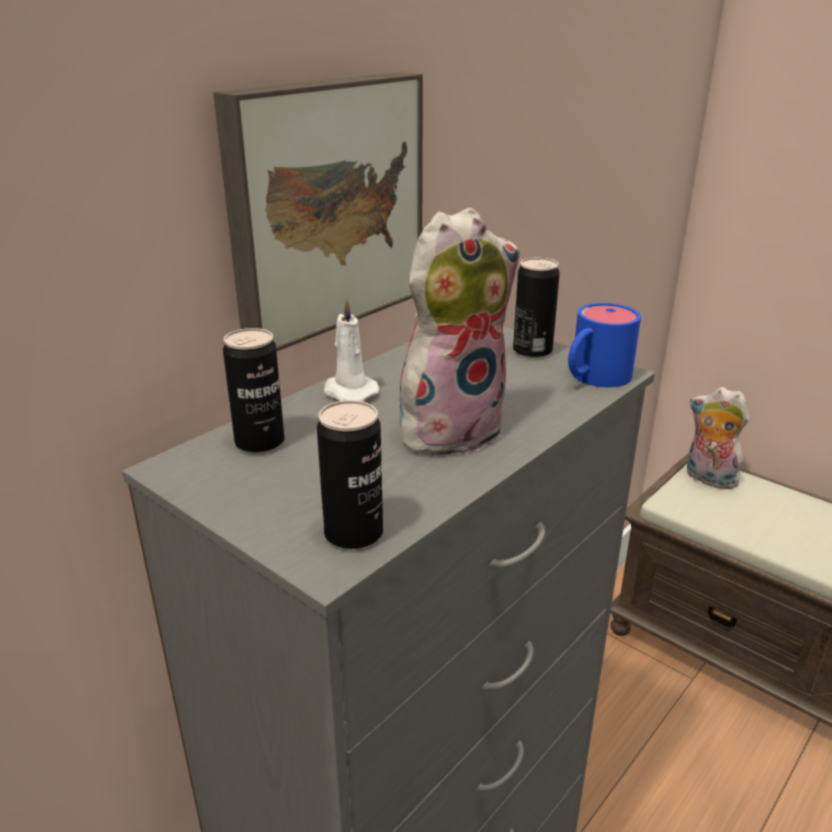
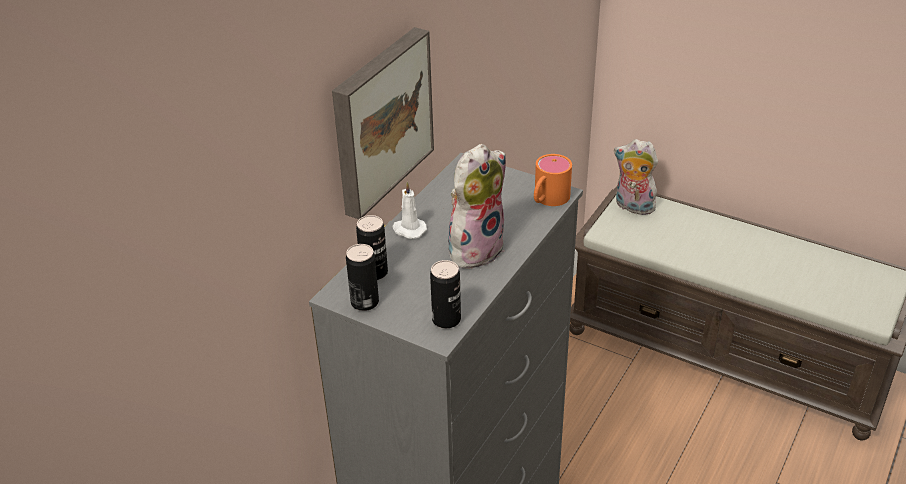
camera: 10 degrees left, 10 degrees up
(532, 351) = (508, 181): can -> can (365, 302)
(593, 378) = (547, 200): blue mug -> orange mug

